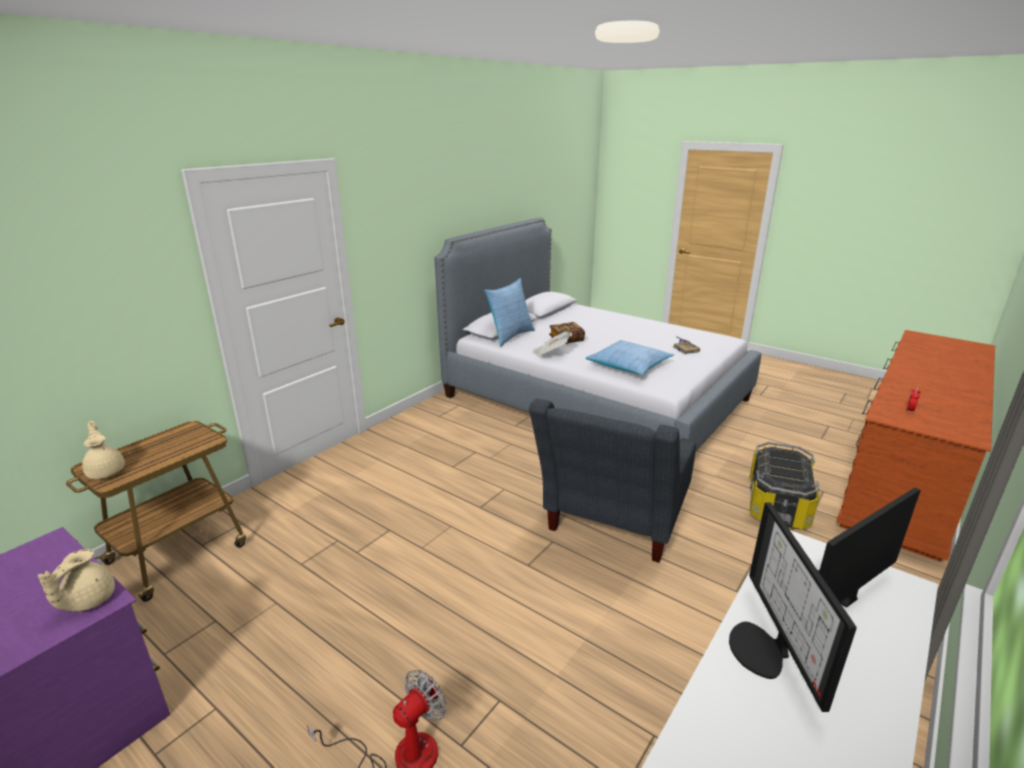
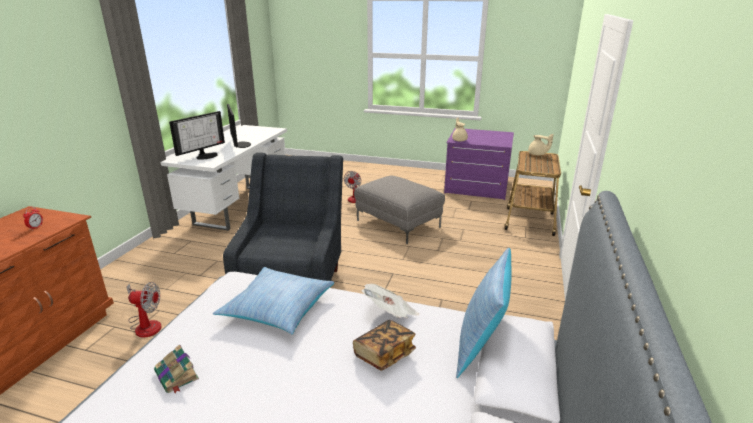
camera: 160 degrees right, 0 degrees up
(391, 609) = (399, 224): none -> grey ottoman
(778, 504) = (146, 324): storage box -> fan

